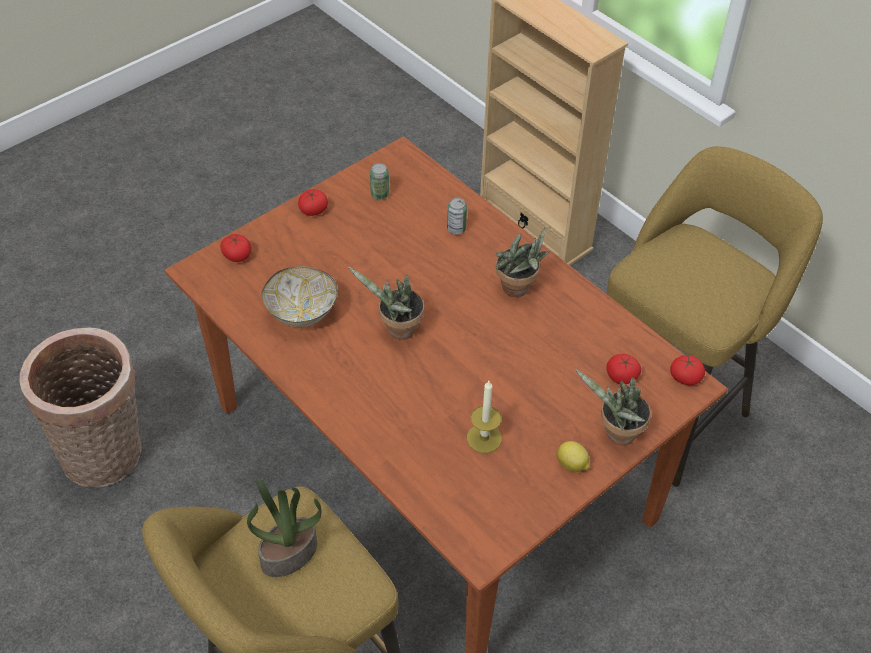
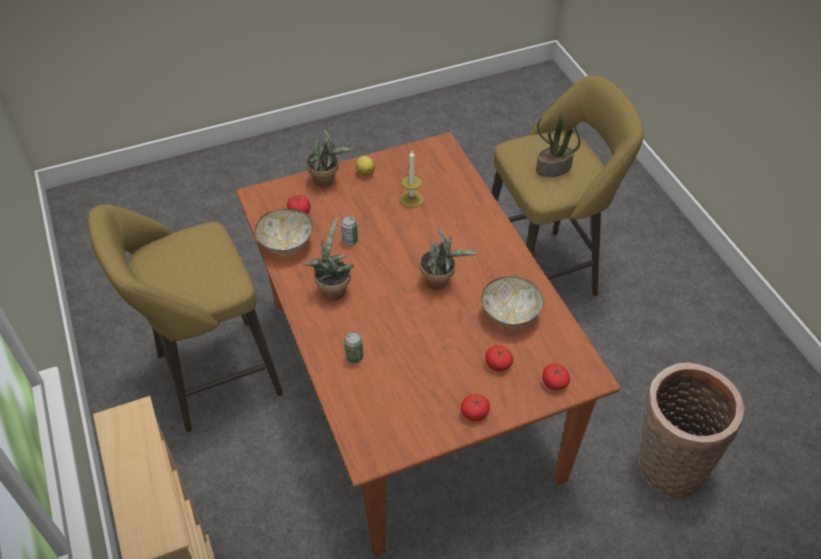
camera: 160 degrees left, 0 degrees up
(380, 194) = (407, 413): can -> can (350, 240)
(607, 329) = (287, 244): none -> bowl
(685, 377) = (258, 201): tomato -> tomato (498, 364)

